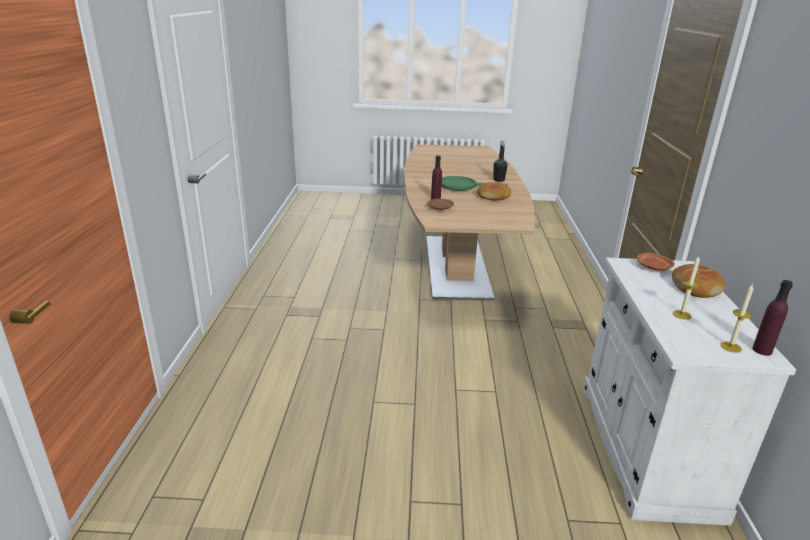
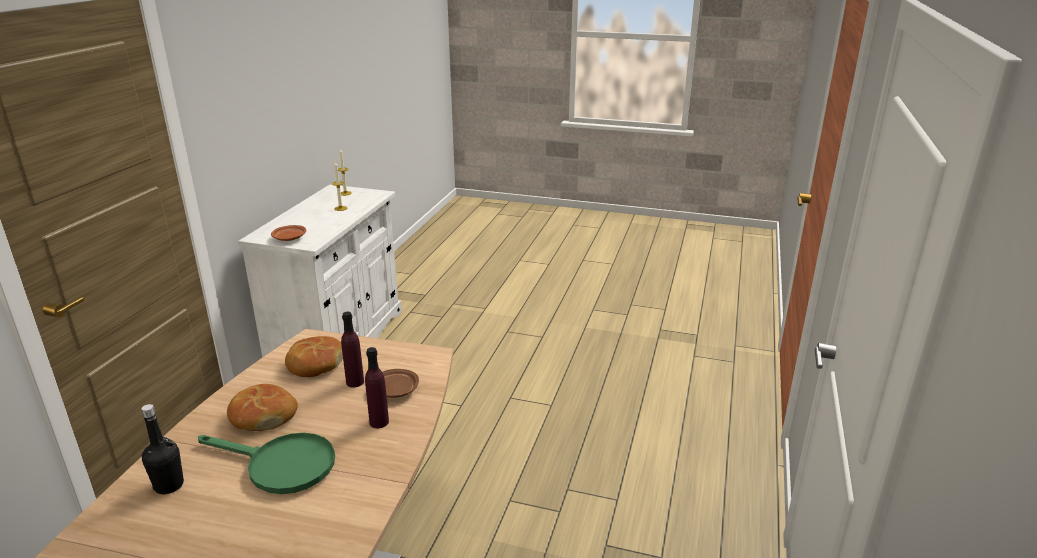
camera: 165 degrees left, 0 degrees up
(696, 288) = (290, 221): bread -> bread (315, 364)
(762, 350) = (330, 191): purple bottle -> purple bottle (355, 382)

